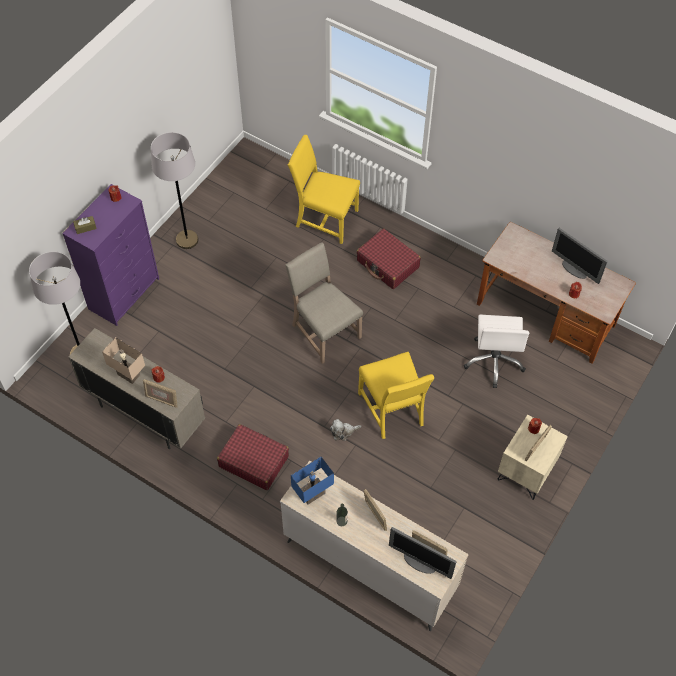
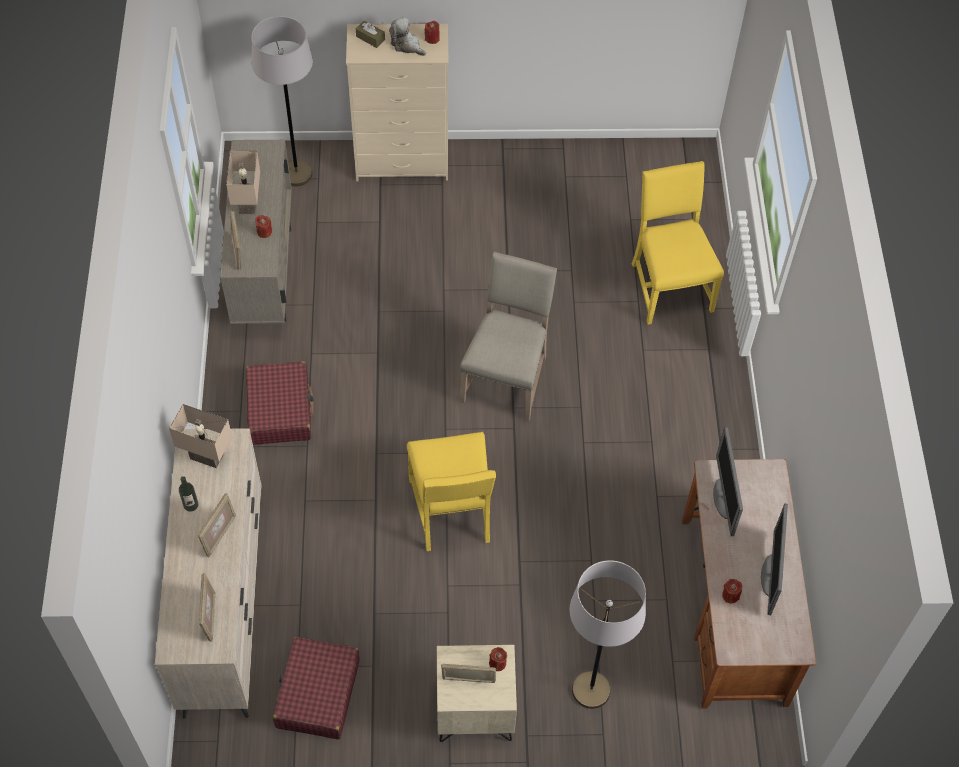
camera: 55 degrees right, 0 degrees up
(124, 293) = (403, 162): purple dresser -> beige dresser
(187, 240) = (521, 173): grey floor lamp -> grey floor lamp (591, 690)
(312, 493) = (208, 455): blue table lamp -> beige table lamp
(343, 432) = (383, 477): plush toy -> plush toy (406, 45)
(388, 264) = (659, 389): red suitcase -> red suitcase (317, 694)
(393, 410) = (452, 513): yellow chair -> yellow chair turned 45 degrees counterclockwise
(420, 563) = (188, 616): monitor -> monitor (724, 499)
(494, 361) = (611, 587): white office chair -> none

